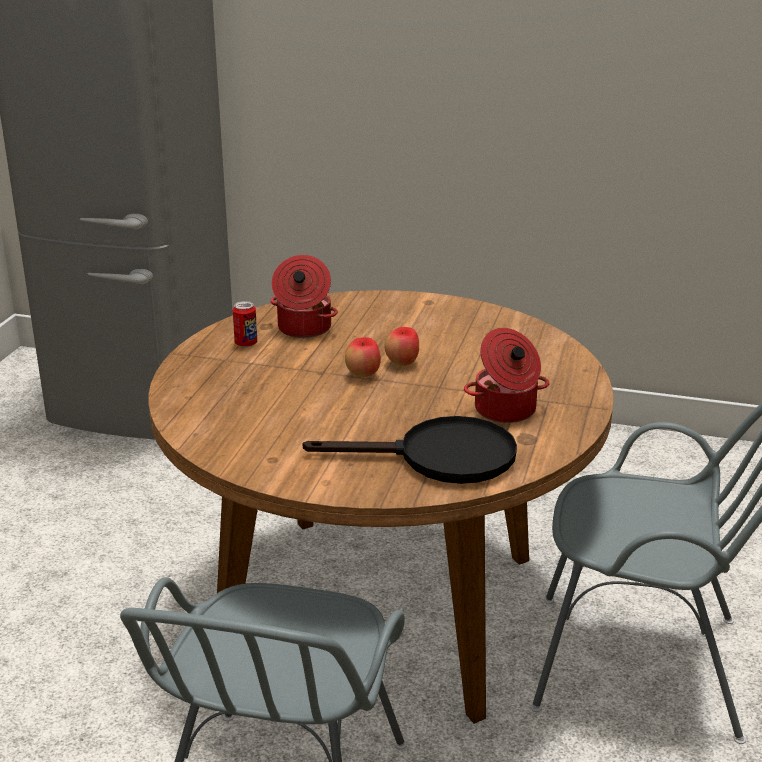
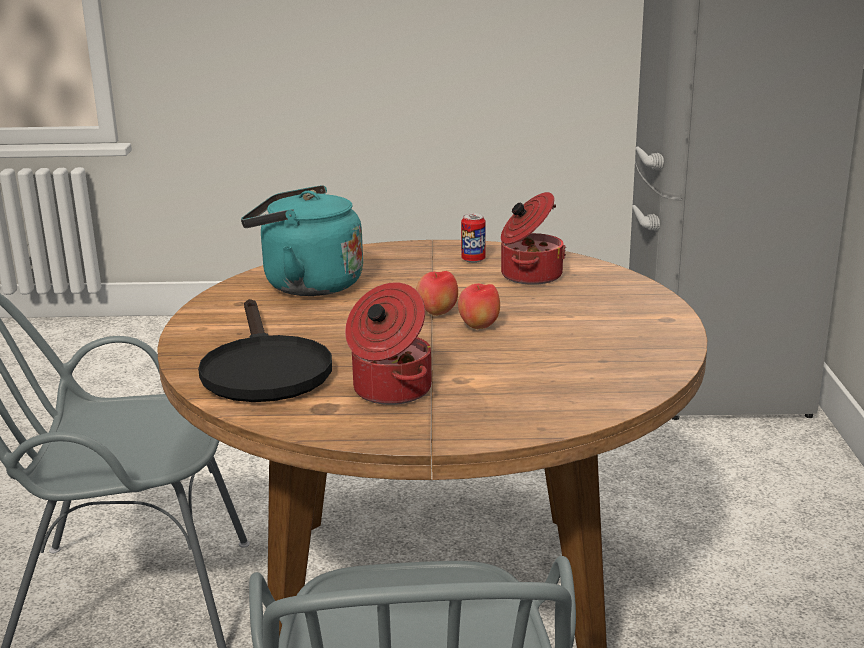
camera: 75 degrees right, 5 degrees down
(248, 422) = (306, 285): none -> turquoise kettle

